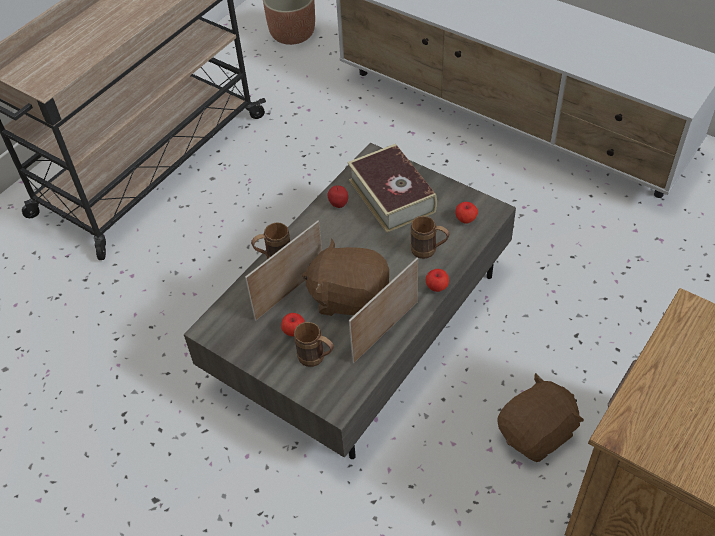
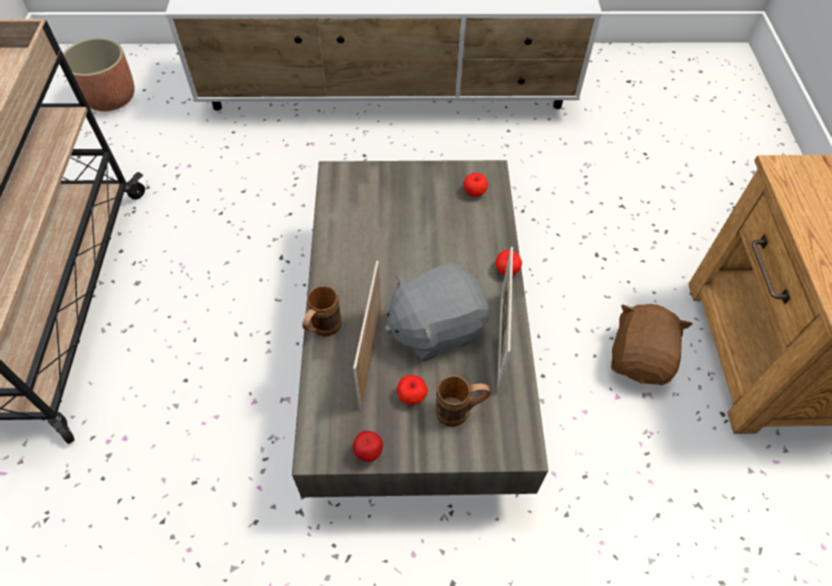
camera: 40 degrees left, 5 degrees up
(338, 205) = (342, 239): apple -> apple (368, 453)
(349, 297) = (435, 327): brown plush toy -> grey plush toy
(391, 196) = (386, 203): book -> none
(429, 251) = (469, 240): brown mug -> none

